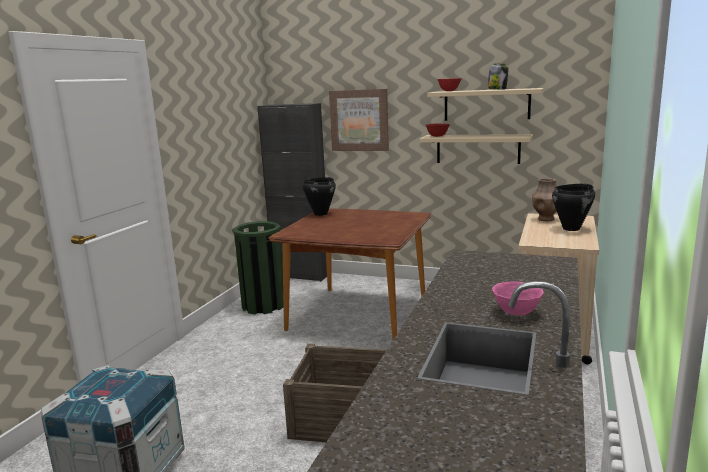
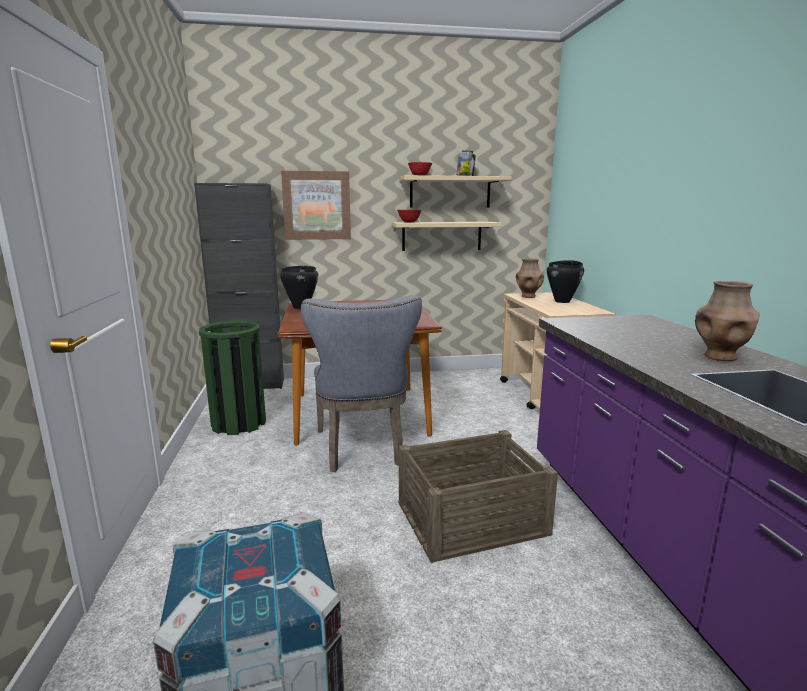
camera: 30 degrees left, 0 degrees up
(329, 345) = (362, 450): none -> grey chair
(516, 312) = (720, 357): pink bowl -> brown vase

